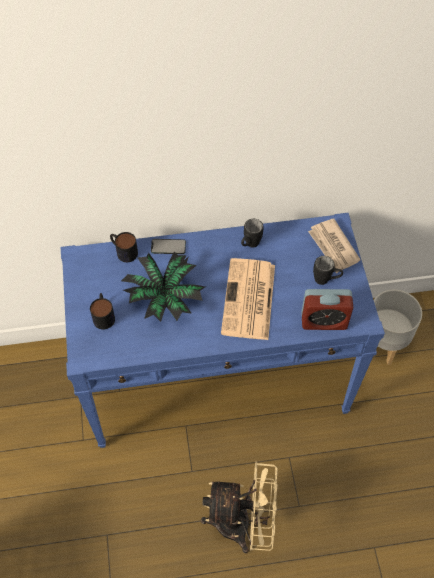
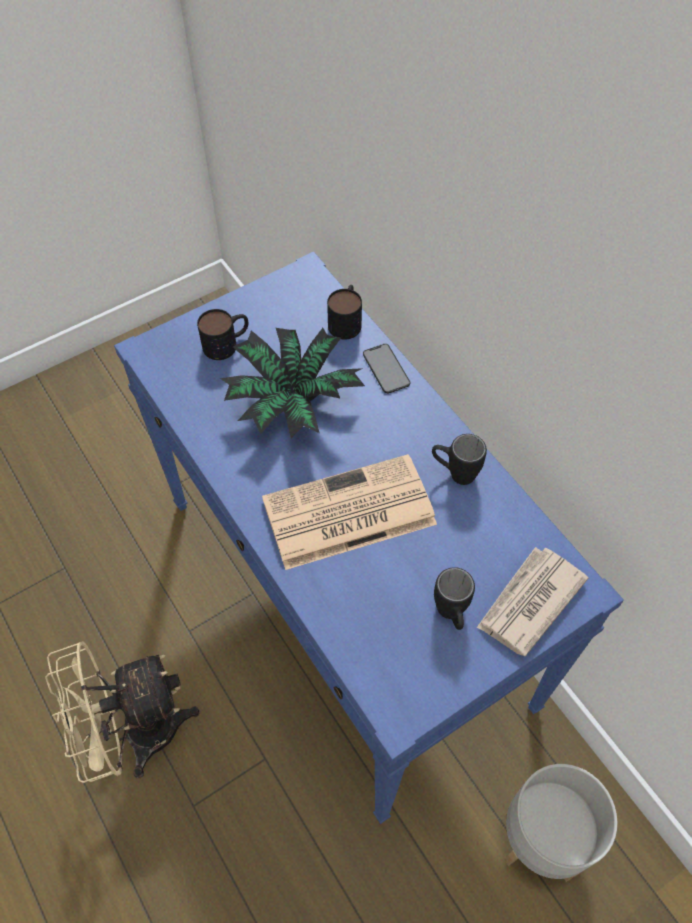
camera: 65 degrees right, 0 degrees up
(243, 524) = (136, 734): beige fan -> beige fan turned 90 degrees clockwise
(323, 321) = (365, 643): alarm clock -> none

